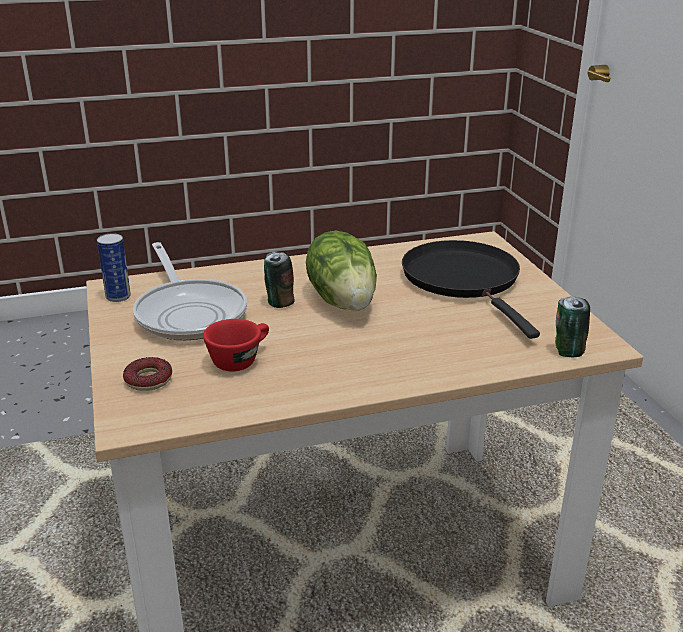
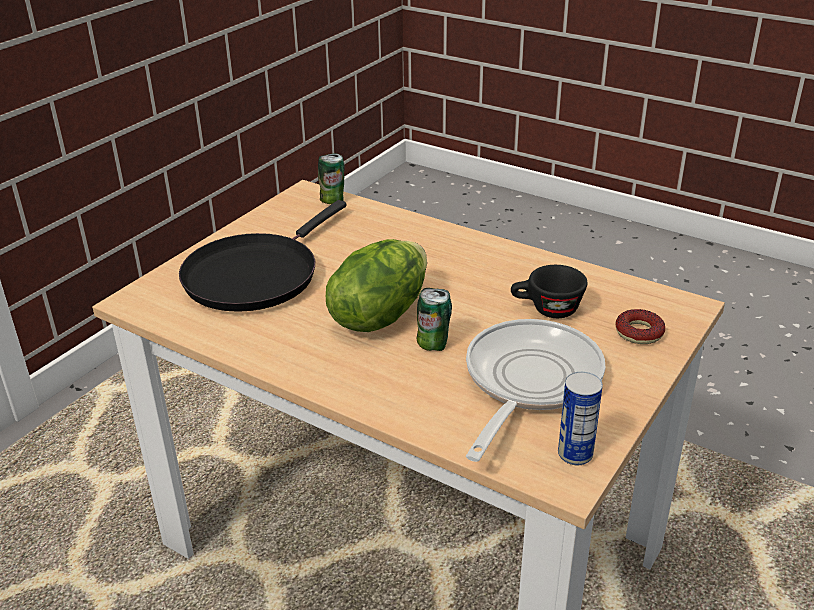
camera: 130 degrees left, 5 degrees up
(240, 359) = (546, 310): red cup -> black cup

